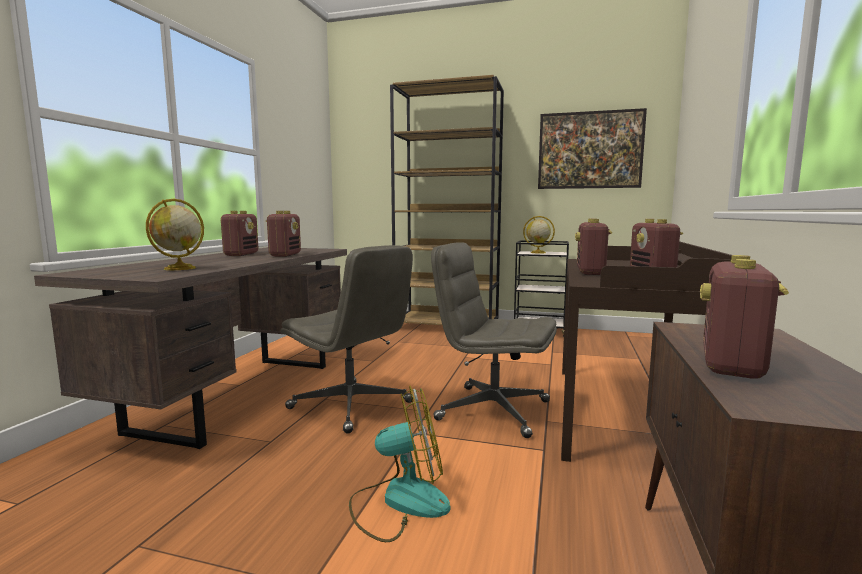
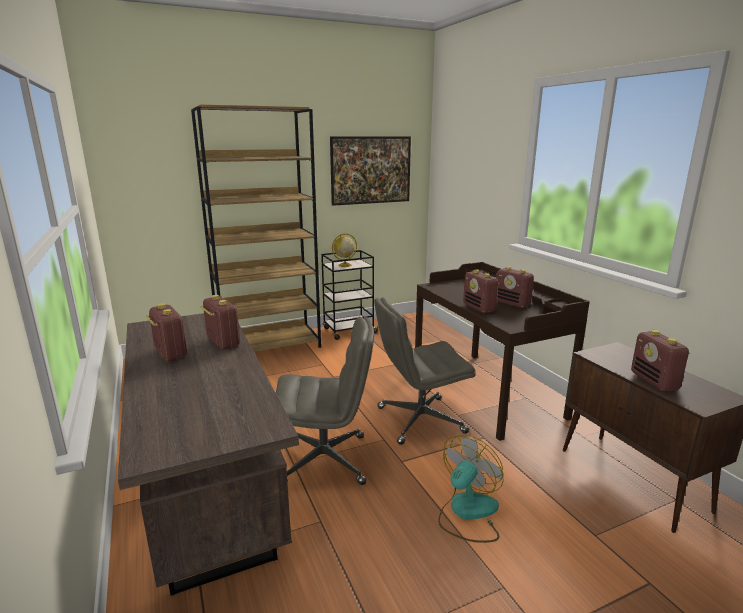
camera: 40 degrees left, 10 degrees up
(179, 268) = (226, 406): globe -> none

